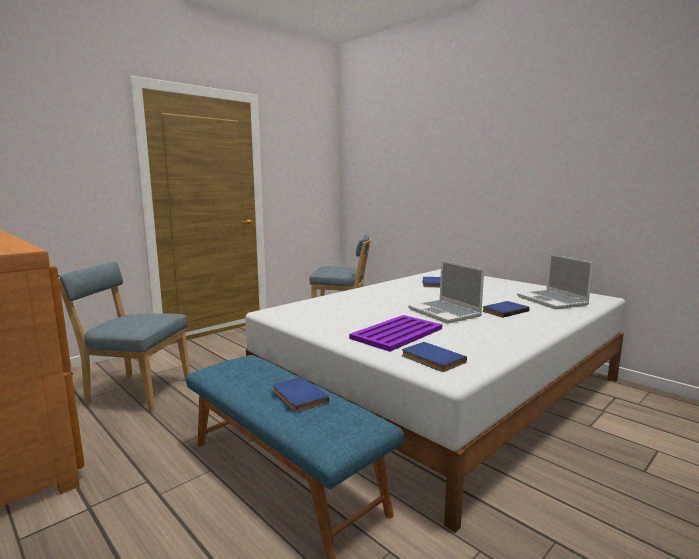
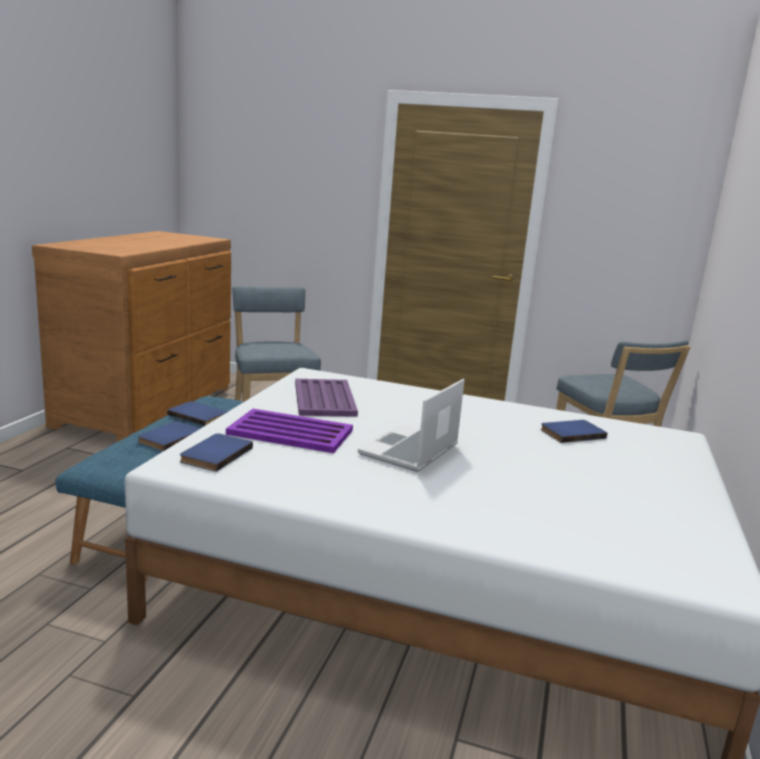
camera: 60 degrees right, 5 degrees up
(332, 316) = (324, 398): none -> purple tray
(504, 311) = (474, 488): blue book -> blue book (199, 415)
(553, 301) = (604, 530): laptop -> none

